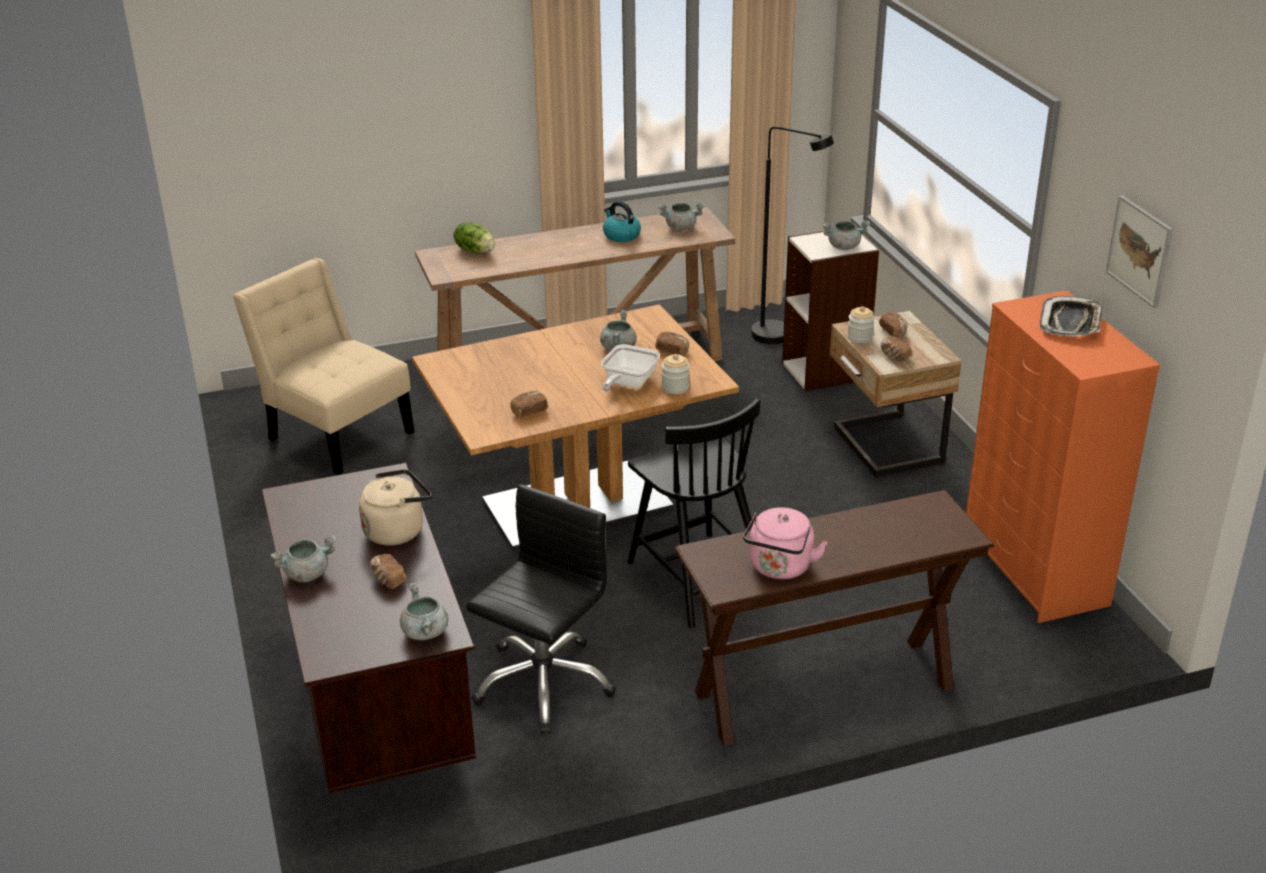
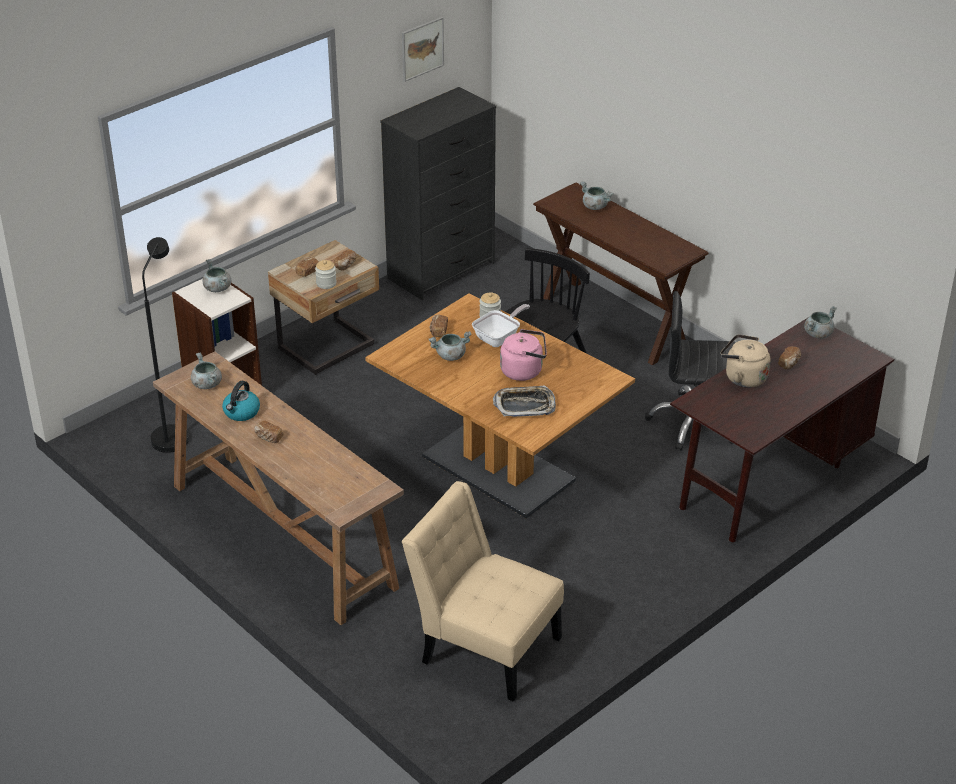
camera: 115 degrees left, 5 degrees up
(307, 574) = (814, 395): grey cooking pot -> grey cooking pot (594, 206)
(336, 433) = (484, 646): beige chair -> beige chair turned 105 degrees clockwise
(475, 250) = (319, 488): lettuce -> none
(529, 411) = (569, 368): bread -> bread (268, 438)
(627, 383) = (499, 338): frying pan -> frying pan turned 45 degrees counterclockwise
(780, 568) = (657, 237): pink kettle -> pink kettle (524, 371)
(1035, 571) = (442, 270): orange dresser -> black dresser
(1071, 323) = (426, 114): tray -> tray (525, 405)

